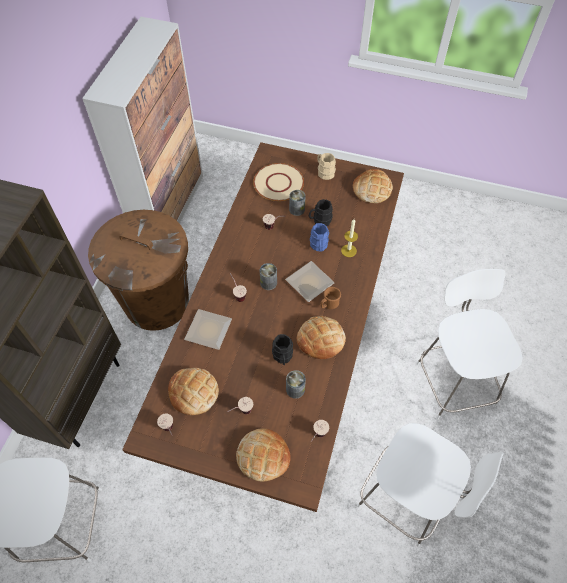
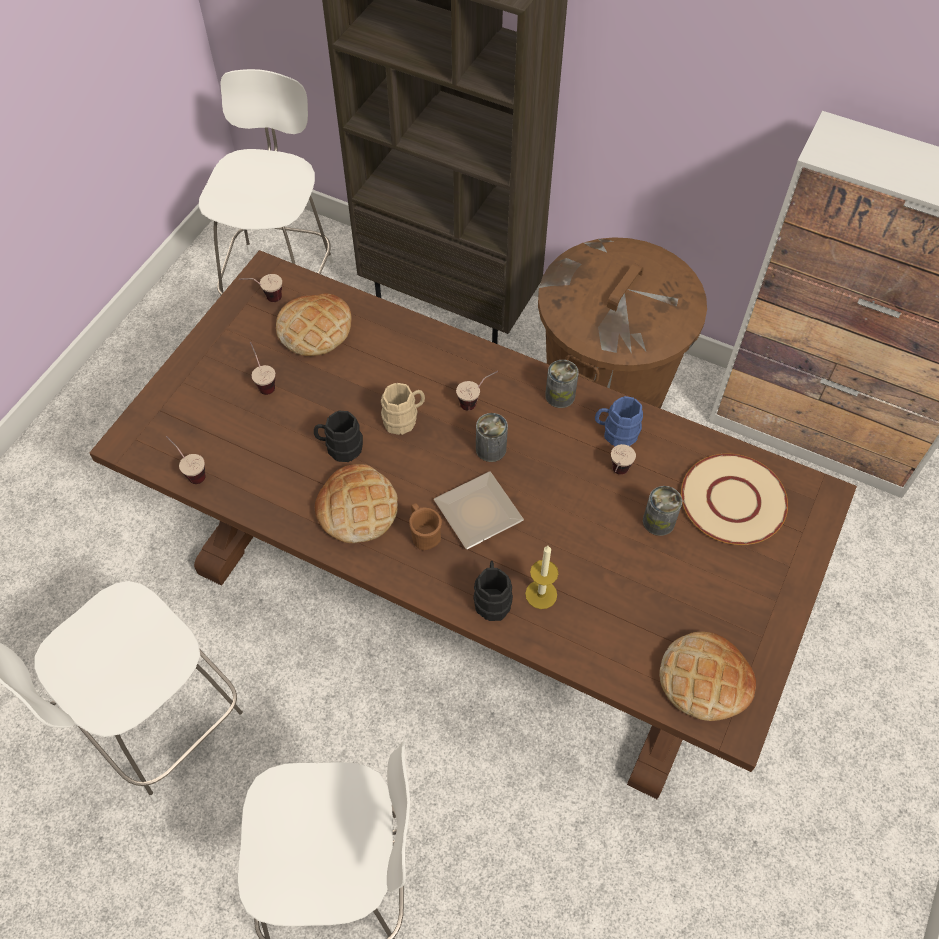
camera: 100 degrees right, 0 degrees up
(210, 329) = (416, 358): plate -> none
(263, 456) = (189, 400): bread -> none
(295, 389) = (278, 456): can -> can (560, 396)
(318, 246) = (560, 543): blue mug -> blue mug (615, 433)
(320, 220) = (625, 557): black mug -> black mug (492, 598)
(324, 172) = (761, 592): beige mug -> beige mug (404, 419)

